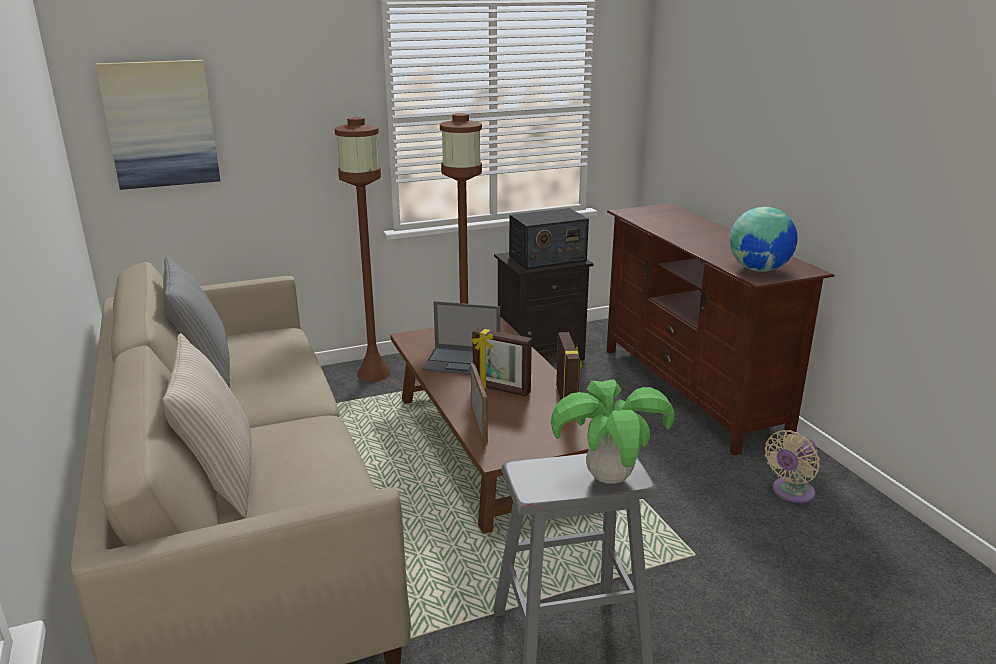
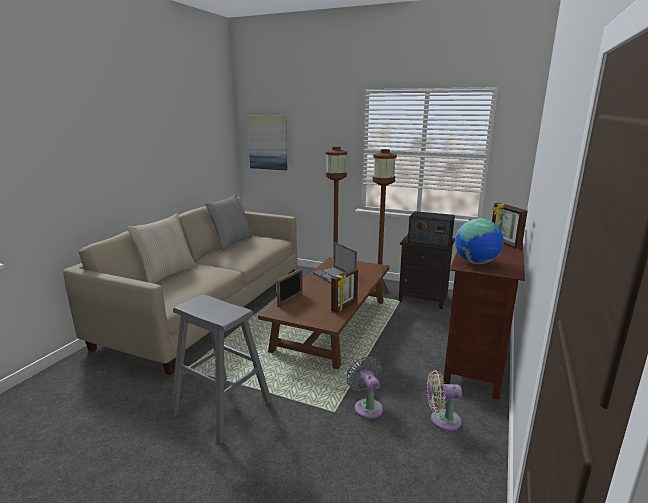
camera: 45 degrees right, 5 degrees down
(501, 389) = (327, 291): picture frame -> picture frame (504, 243)
(609, 478) = (217, 315): potted plant -> none
(712, 525) = (367, 406): none -> grey fan

